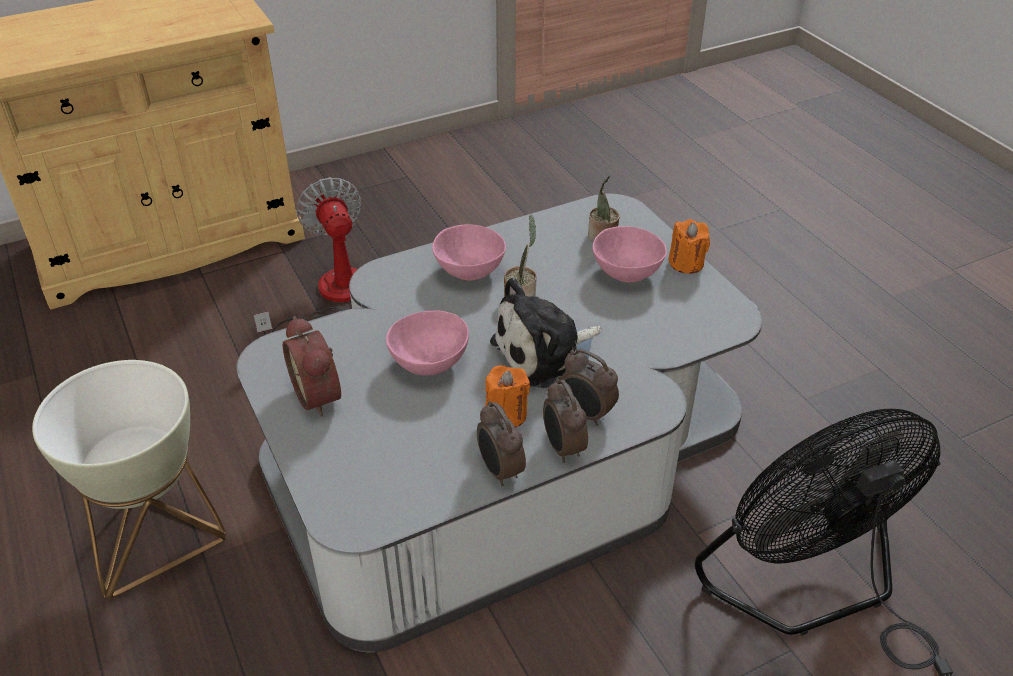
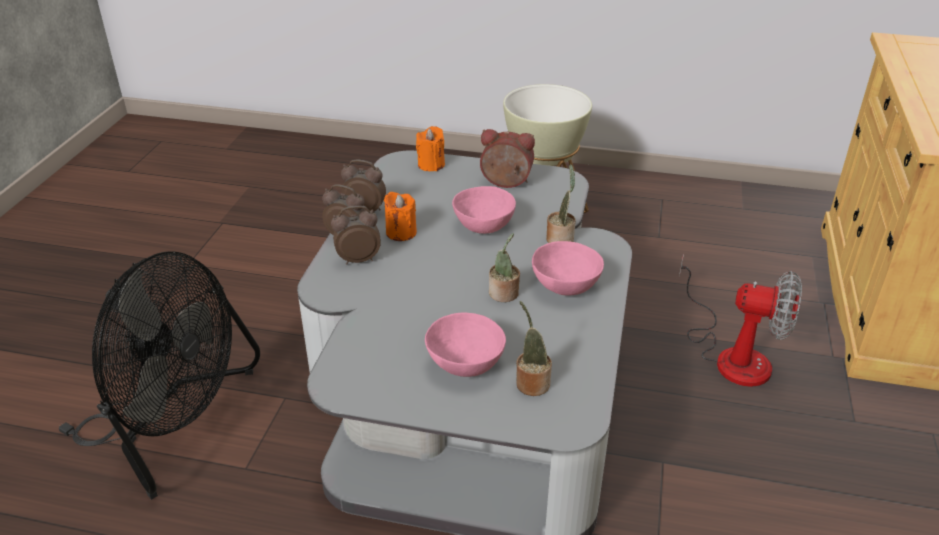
camera: 130 degrees right, 5 degrees down
(395, 306) = (560, 238): none -> potted plant
(545, 353) = (431, 273): plush toy -> none
(686, 263) = (433, 410): orange candle -> orange candle (431, 165)

